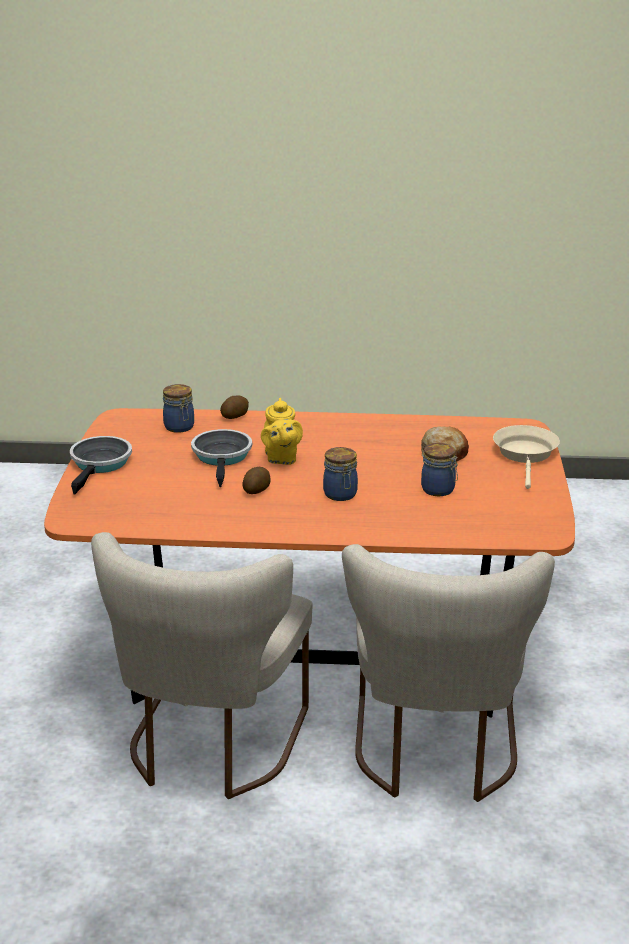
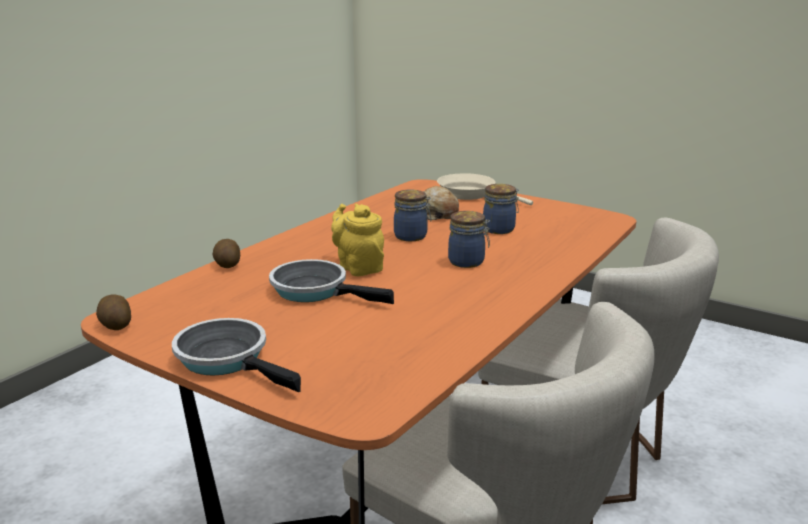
camera: 60 degrees left, 5 degrees down
(179, 427) = (207, 294): jar -> jar (412, 236)
(256, 490) = (413, 292): potato -> potato (115, 325)
(281, 458) = (358, 267): yellow teapot -> yellow teapot turned 150 degrees counterclockwise

